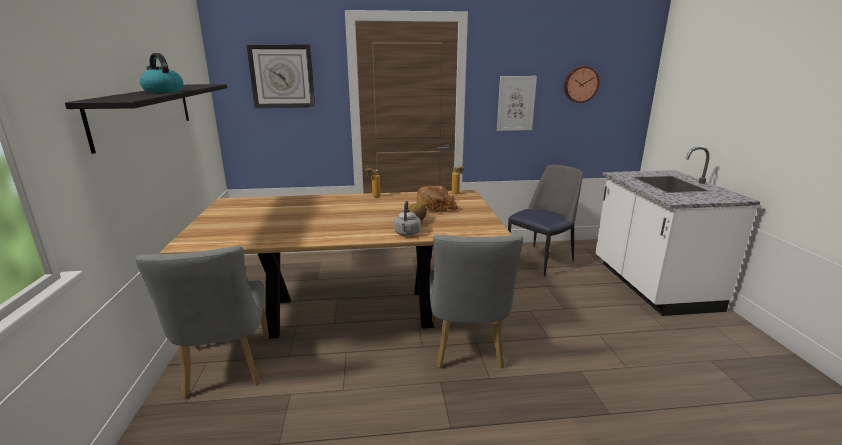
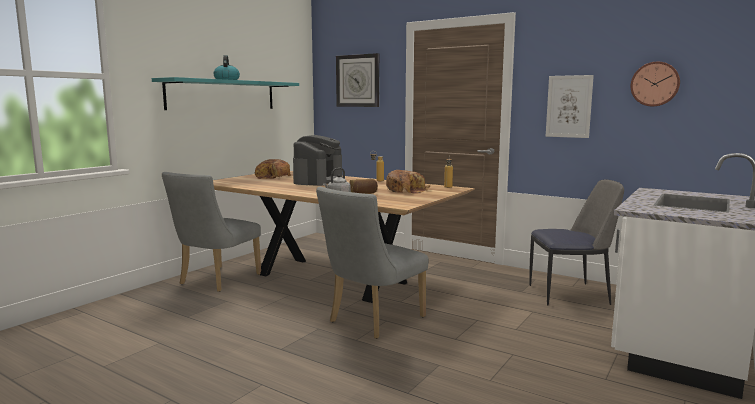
camera: 40 degrees right, 10 degrees down
(145, 112) = (222, 95): black shelf -> turquoise shelf
(245, 215) = (273, 177): none -> bread
(316, 210) = (318, 181): none -> coffee machine

